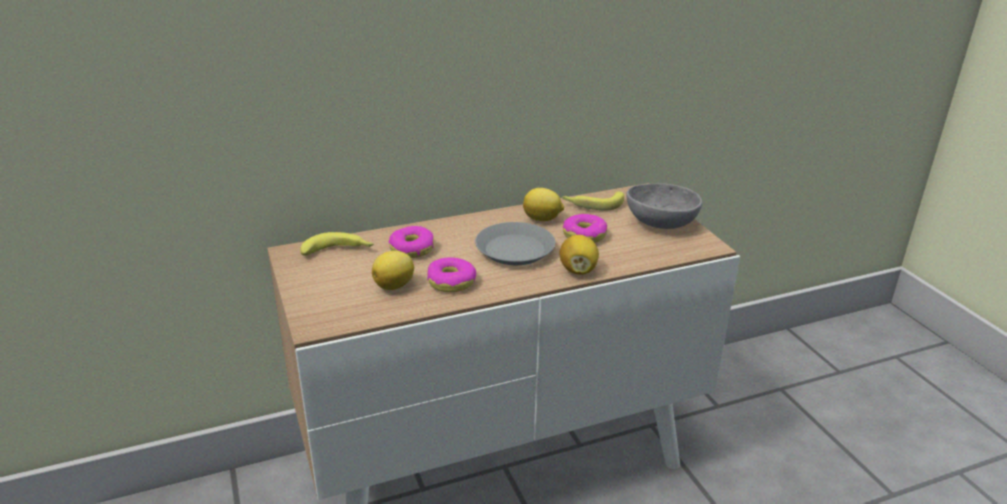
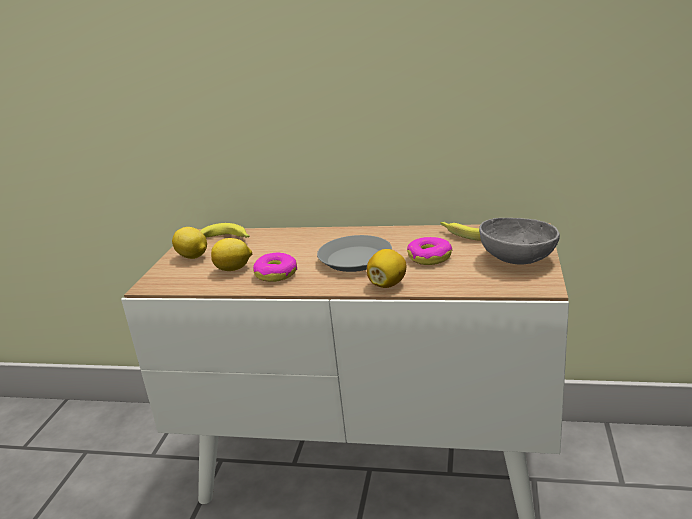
camera: 35 degrees right, 5 degrees down
(411, 249) = (278, 245): donut -> none
(542, 219) = (409, 239): lemon -> lemon (193, 257)

